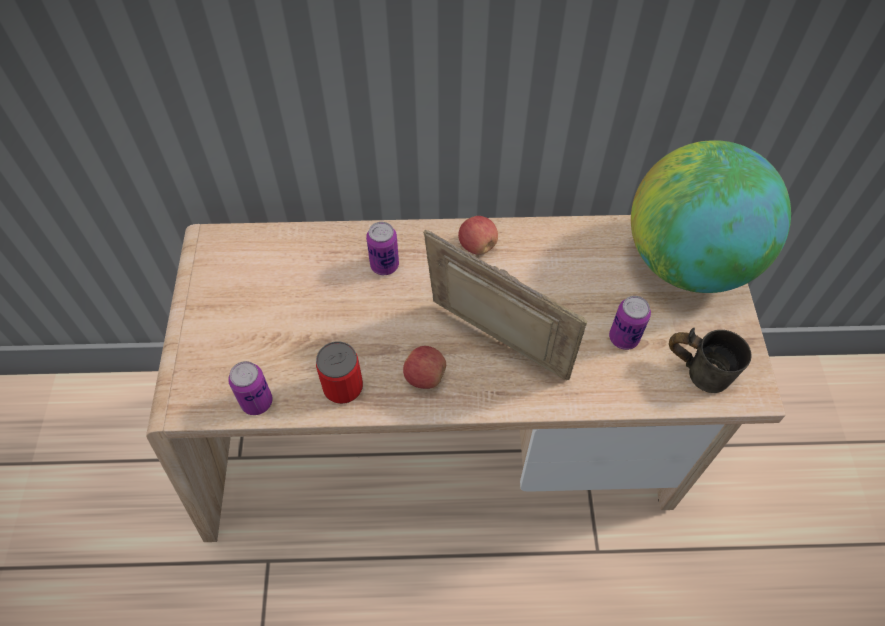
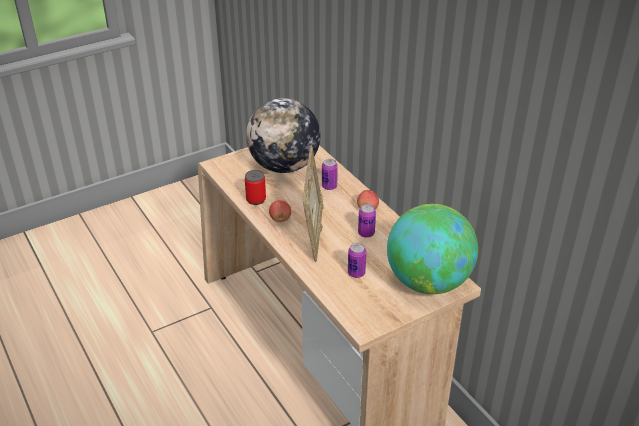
camera: 60 degrees right, 20 degrees down
(257, 402) = (231, 180): can -> can (366, 233)
(280, 300) = (284, 166): none -> globe
(700, 368) = (361, 305): grey mug -> none

